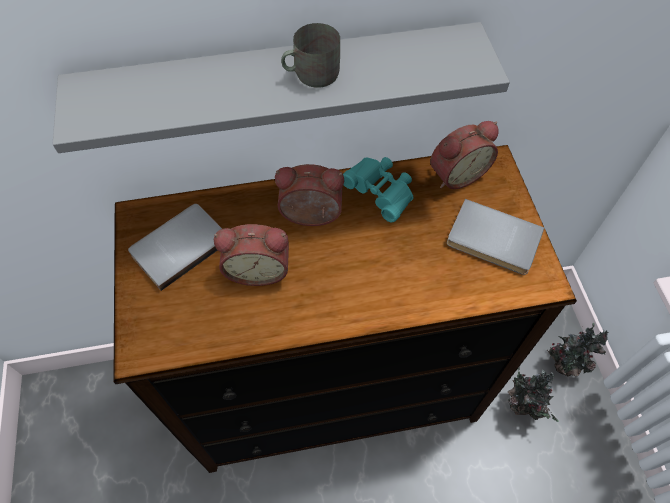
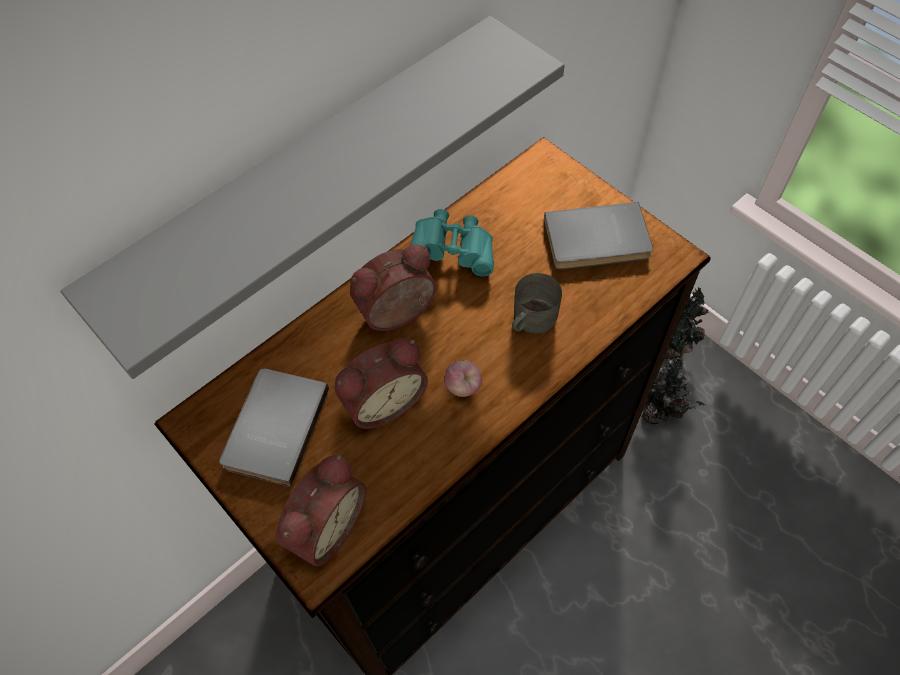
camera: 30 degrees left, 0 degrees up
(311, 74) = (361, 148): grey mug -> grey mug (530, 320)
(318, 290) = (463, 387): none -> apple
(456, 173) = (514, 192): alarm clock -> alarm clock (324, 525)

